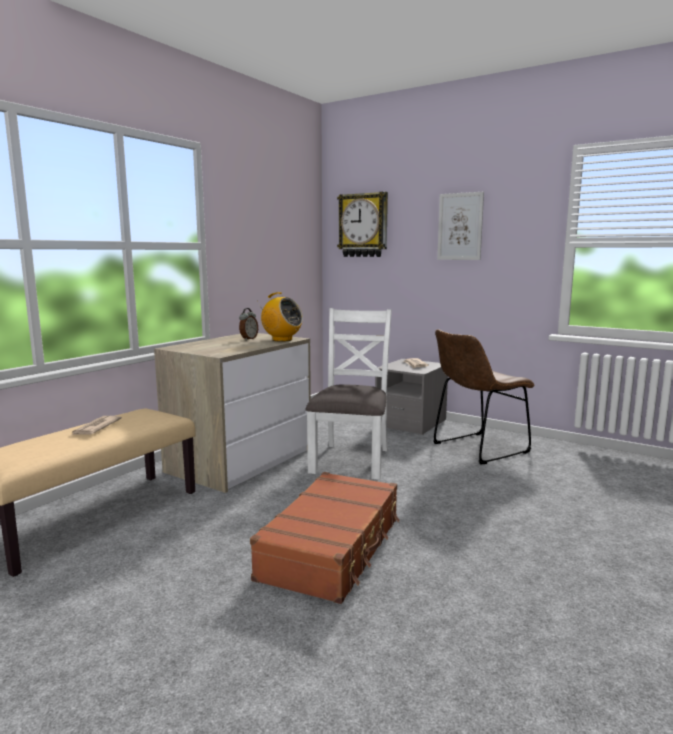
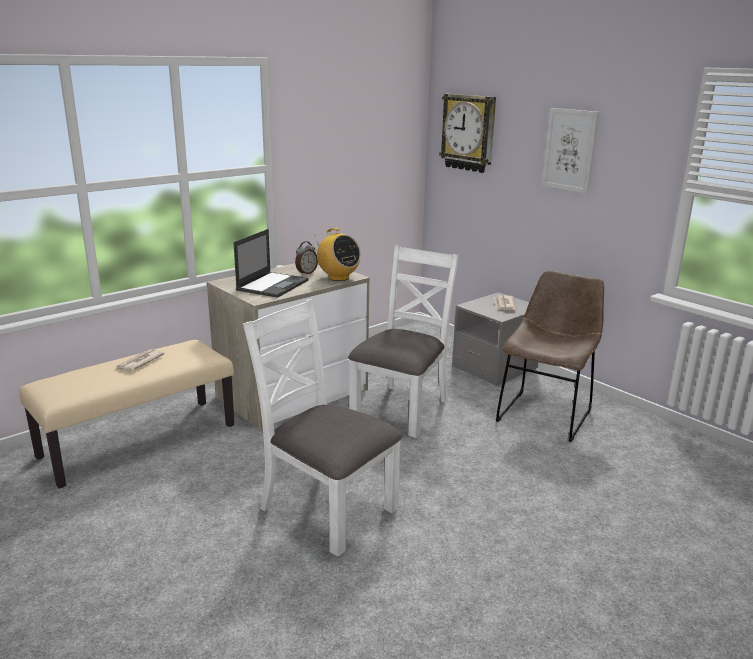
camera: 15 degrees right, 10 degrees up
(224, 346) = (273, 285): none -> laptop
(333, 548) = (326, 508): brown suitcase -> white chair
(477, 449) = (546, 413): brown chair -> brown chair turned 135 degrees clockwise

